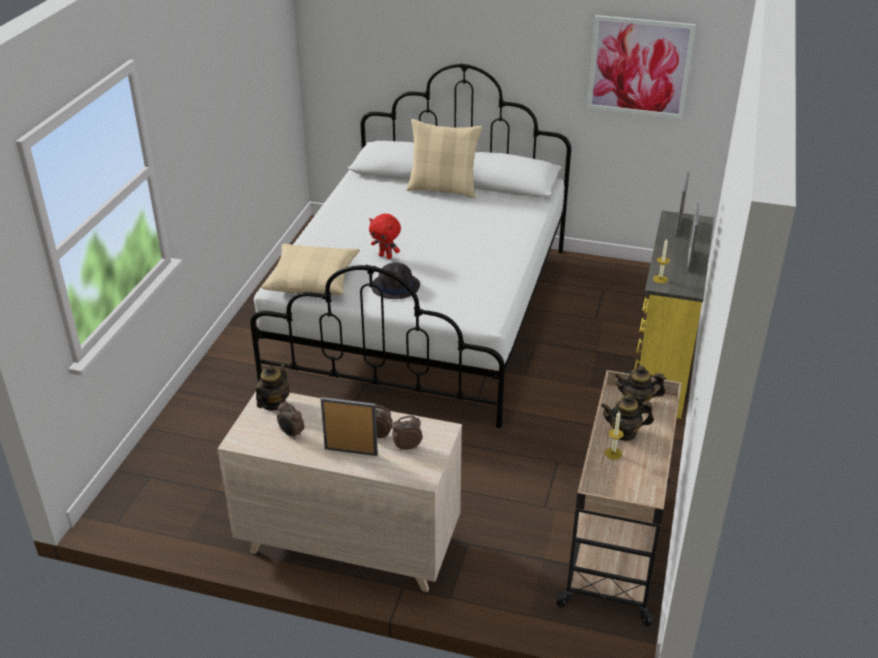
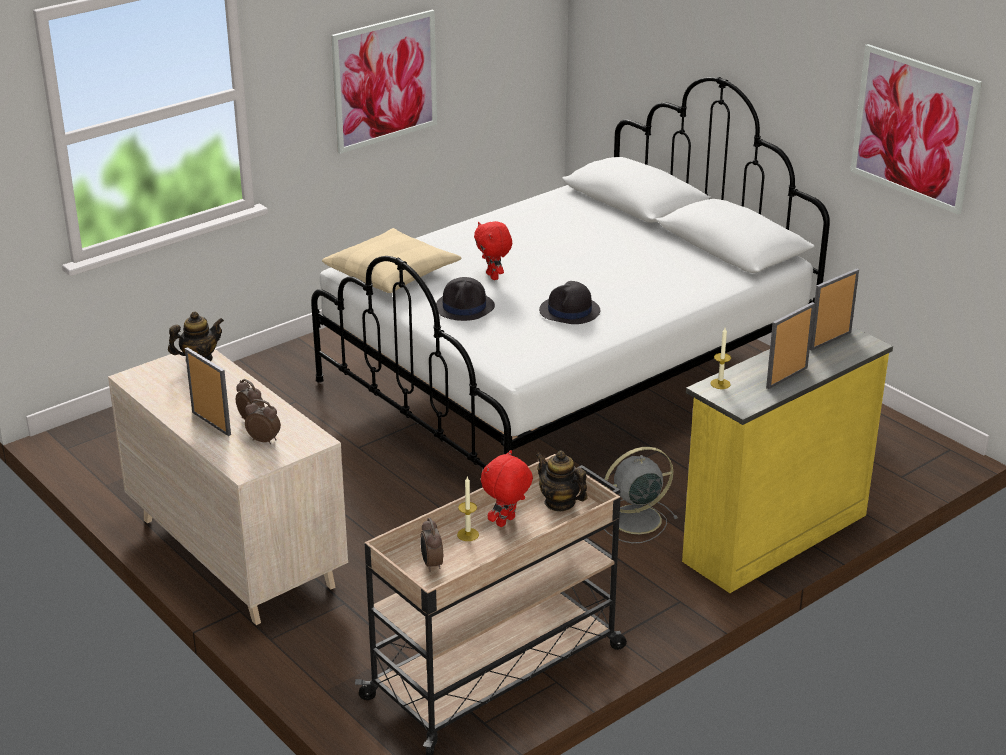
camera: 35 degrees right, 5 degrees down
(222, 127) = (385, 80): none -> picture
(291, 434) = (180, 390): alarm clock -> alarm clock (431, 564)
(443, 189) = (646, 231): beige pillow -> none
(467, 264) = (569, 311): none -> black hat
(576, 395) = (634, 520): none -> grey fan
(624, 433) = (506, 522): teapot -> red plush toy

